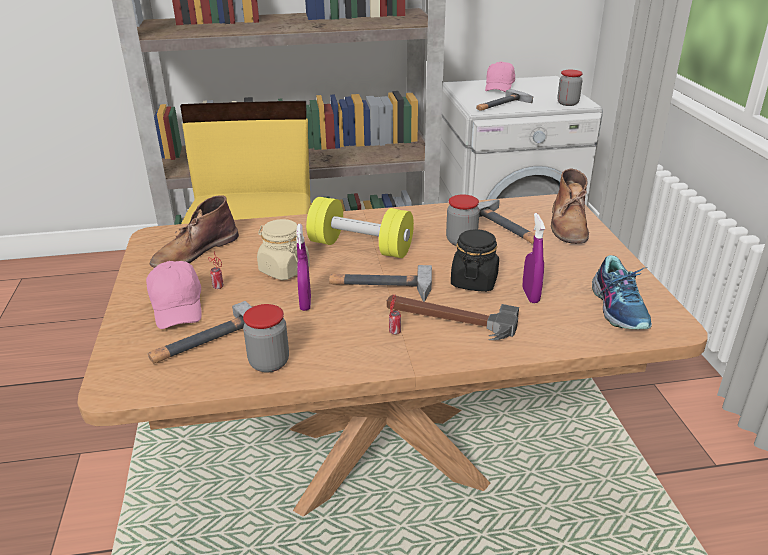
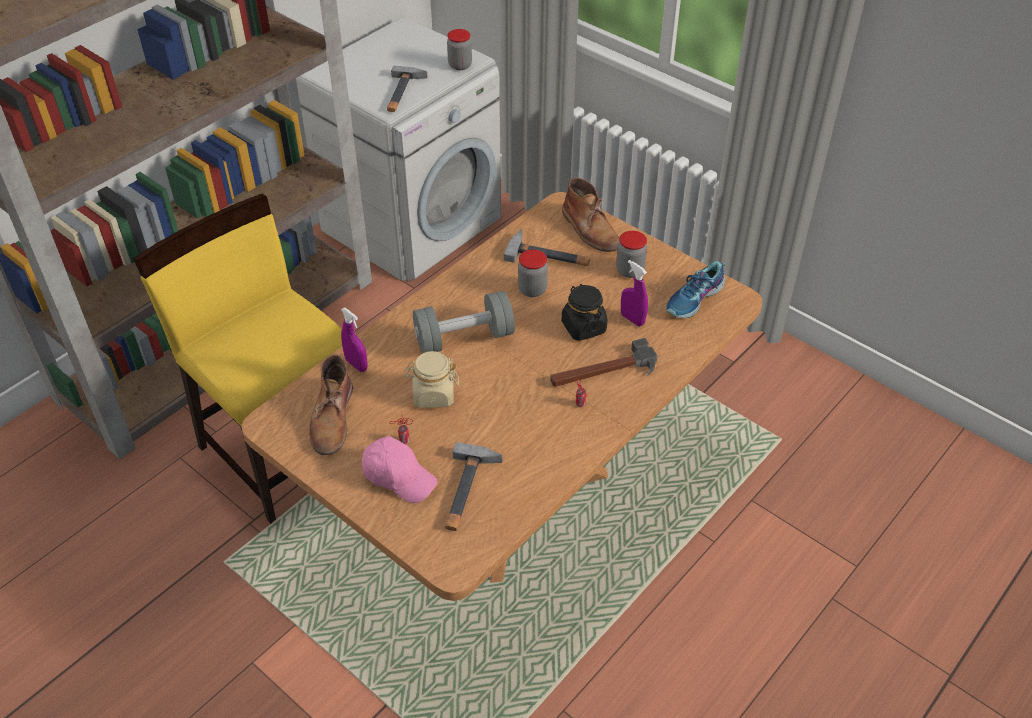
camera: 40 degrees left, 15 degrees up
(269, 363) = (530, 479): jar -> jar (630, 270)
(305, 303) = (490, 416): purple spray bottle -> purple spray bottle (356, 364)
(360, 247) = (464, 338): yellow dumbbell -> grey dumbbell
(380, 286) = (524, 369): hammer -> none
(499, 87) = (367, 60): pink cap -> none
(619, 308) = (695, 299): shoe -> shoe turned 90 degrees clockwise

